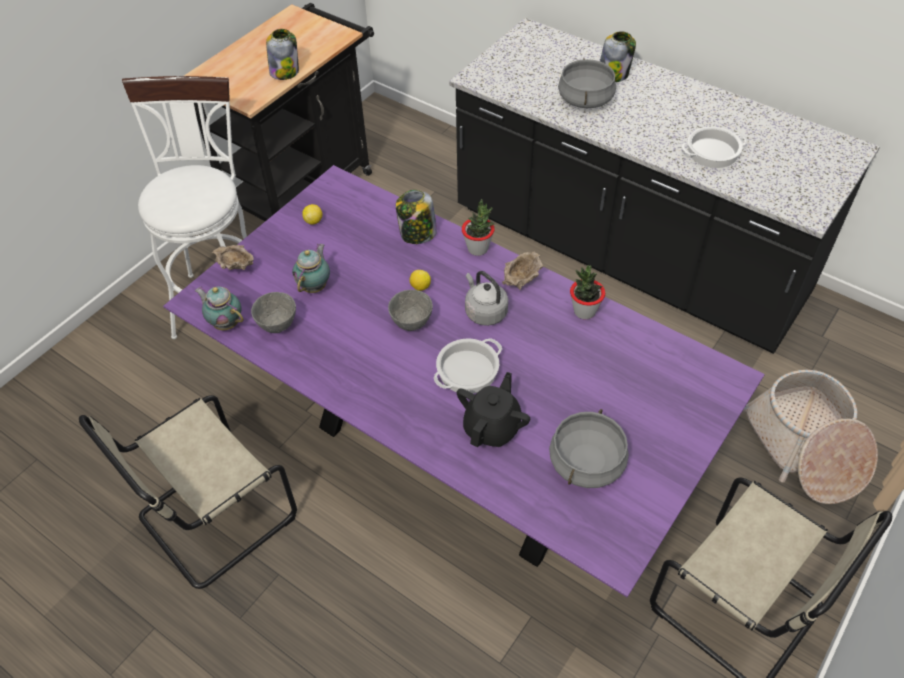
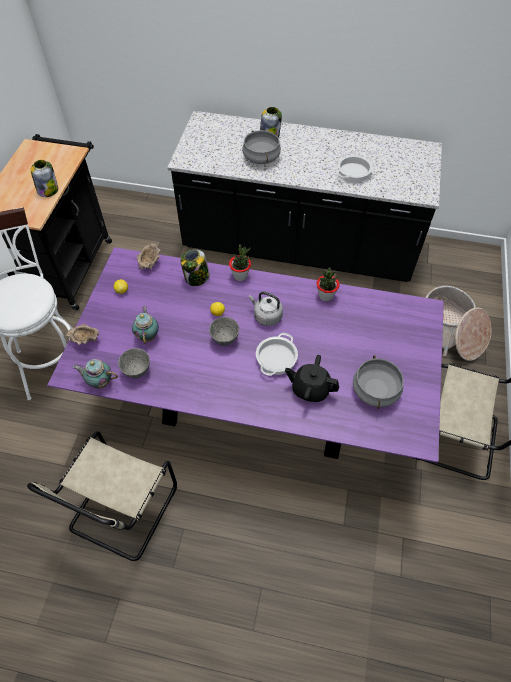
camera: 25 degrees left, 5 degrees up
(492, 427) = (310, 389): black teapot -> black teapot turned 75 degrees counterclockwise
(521, 280) = (278, 288): beige bowl -> beige bowl (149, 263)

